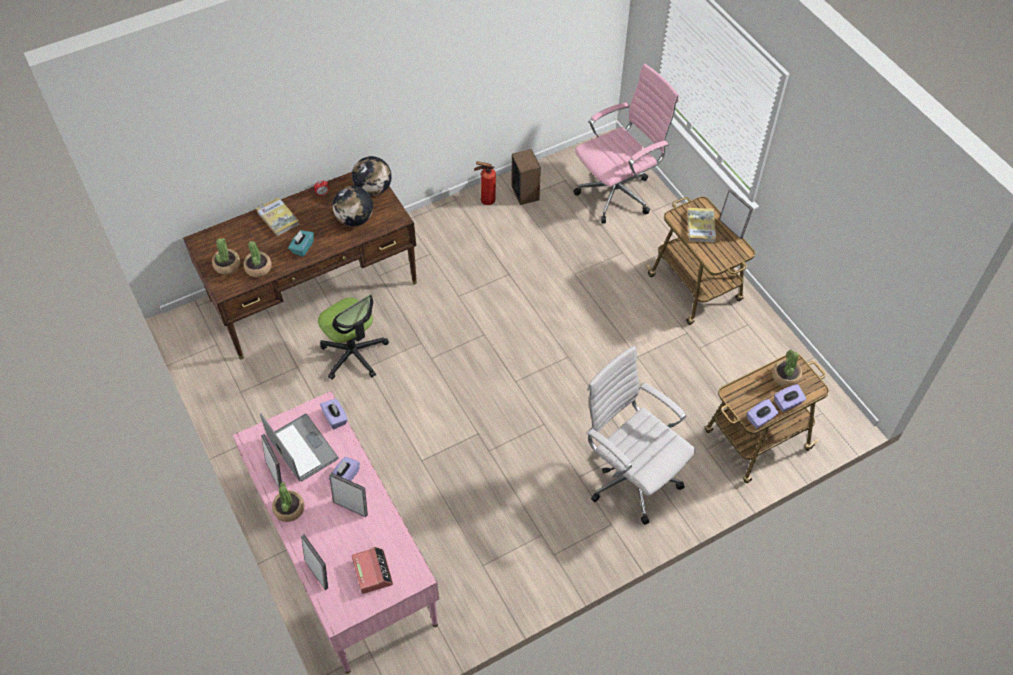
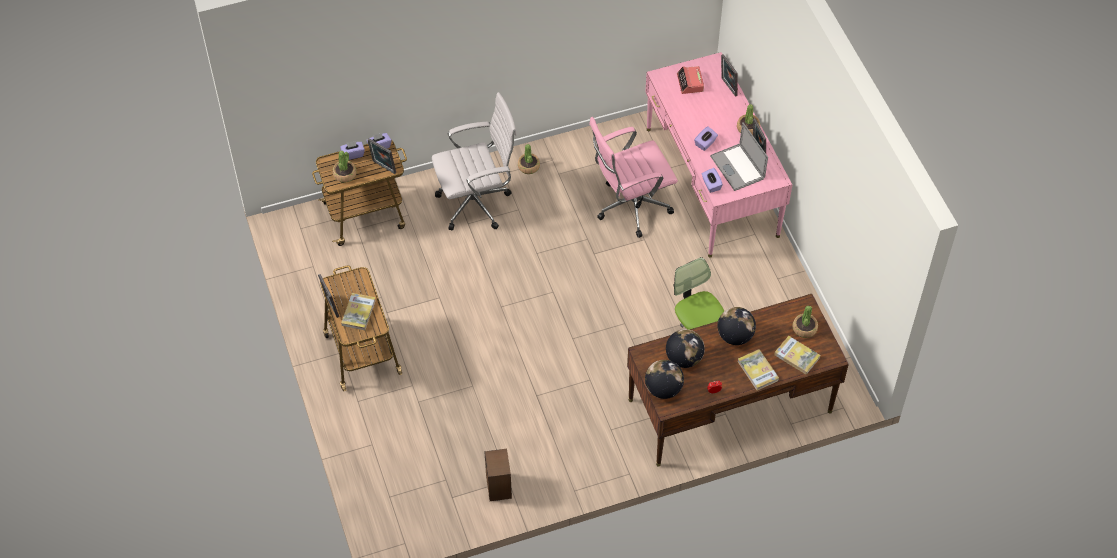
camera: 170 degrees left, 0 degrees up
(237, 237) = (797, 356): none -> book
(258, 268) = (775, 322): potted plant -> potted plant (528, 166)
(302, 248) = (735, 336): turquoise tissue box -> globe
(351, 506) = (702, 124): picture frame -> picture frame (383, 168)
(485, 201) = (543, 483): fire extinguisher -> none
(618, 193) = (400, 471): pink office chair -> pink office chair (630, 207)
(630, 477) = (477, 203): white office chair -> white office chair turned 75 degrees counterclockwise

